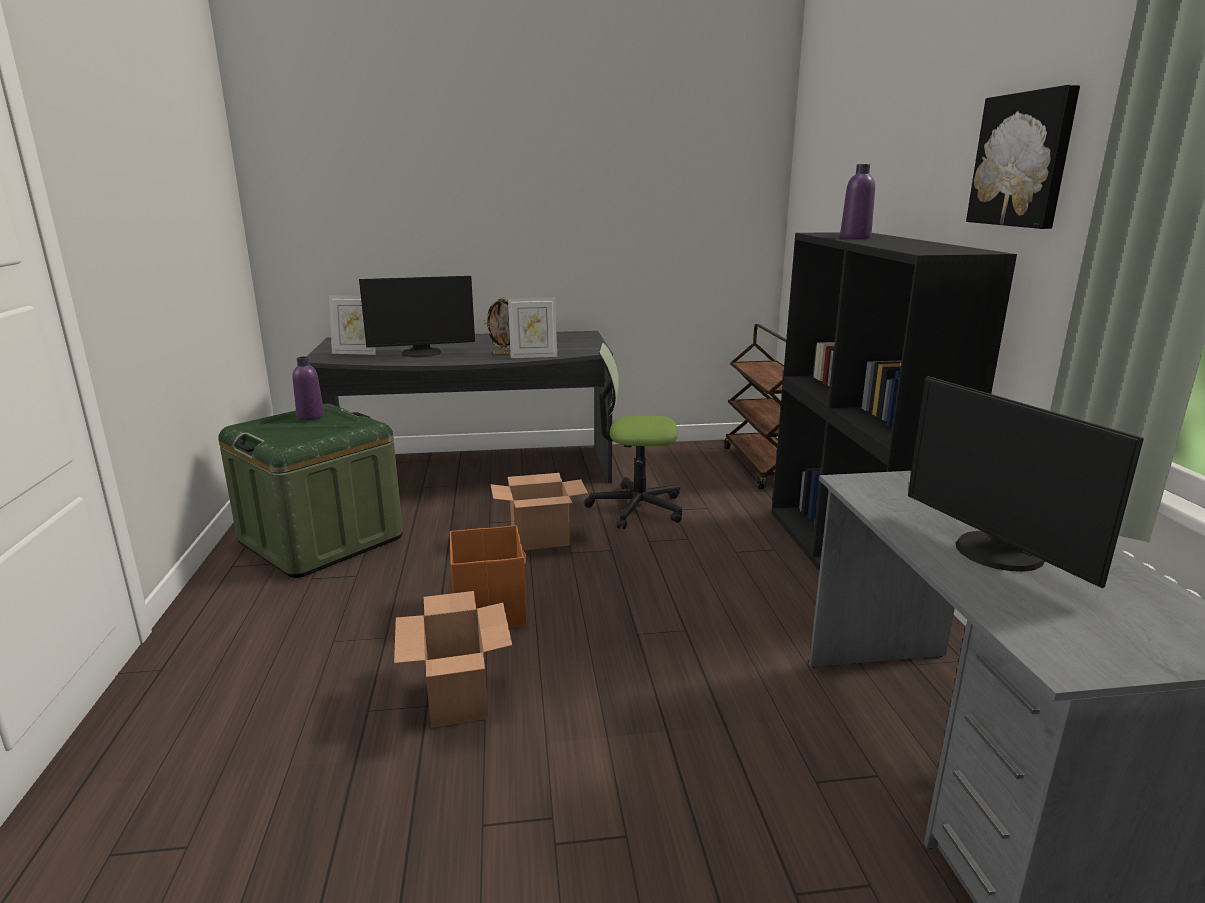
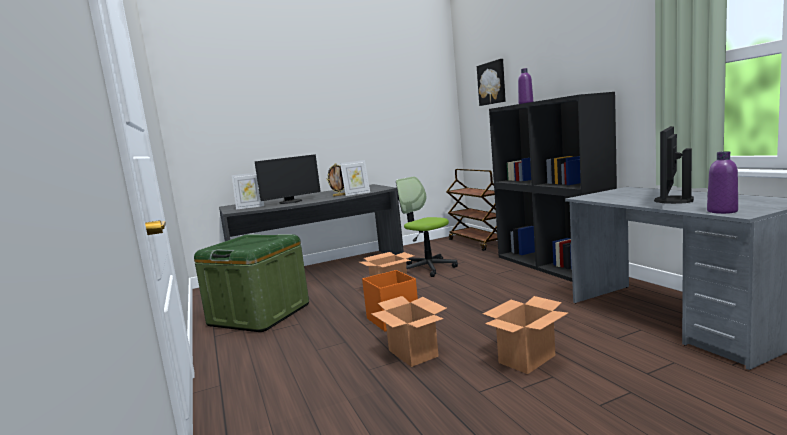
camera: 15 degrees left, 10 degrees down
(310, 416) = (245, 239): purple bottle -> purple bottle (722, 211)
(617, 778) = (526, 359): none -> cardboard box
(636, 507) = (428, 268): office chair -> office chair turned 60 degrees clockwise
(995, 553) = (672, 200): monitor -> monitor turned 75 degrees clockwise
(1023, 160) = (605, 53): picture -> picture (492, 83)

